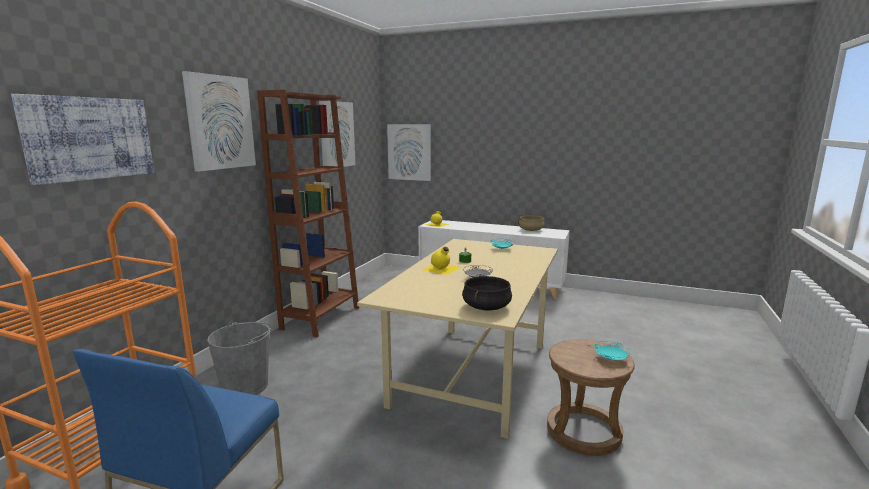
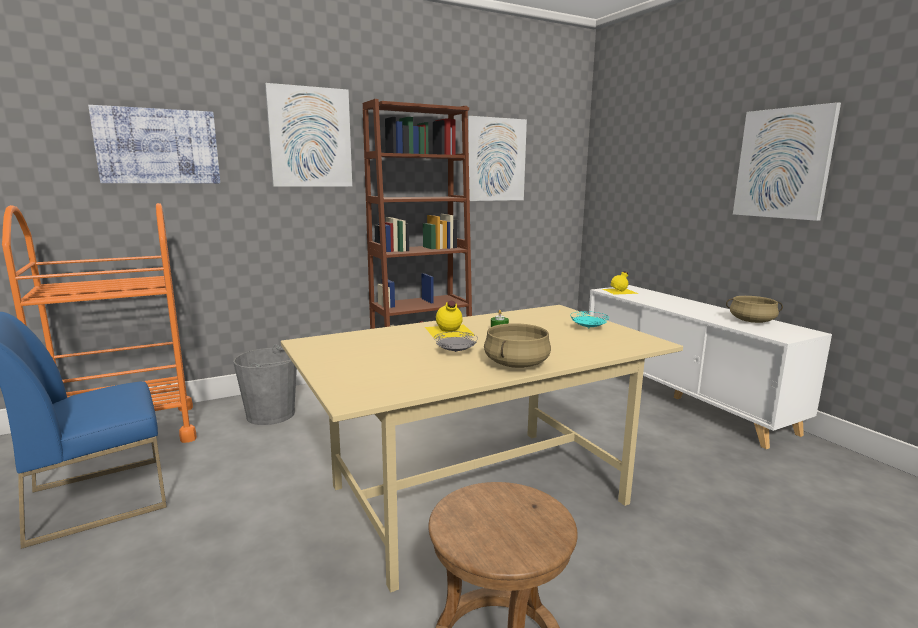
camera: 40 degrees right, 0 degrees up
(409, 152) = (613, 188): picture -> picture (783, 163)
(486, 307) = (371, 383): black cooking pot -> none
(520, 276) = (516, 364): none -> beige cooking pot
(610, 359) = (523, 540): turquoise plate -> none

